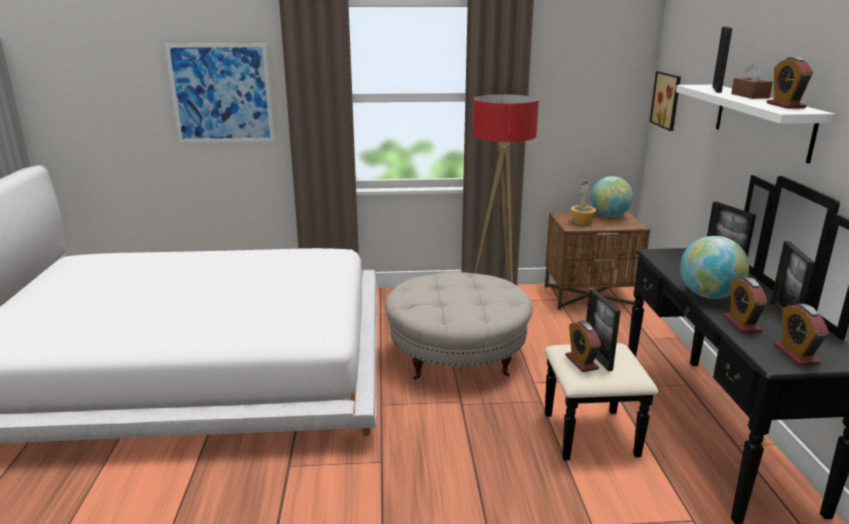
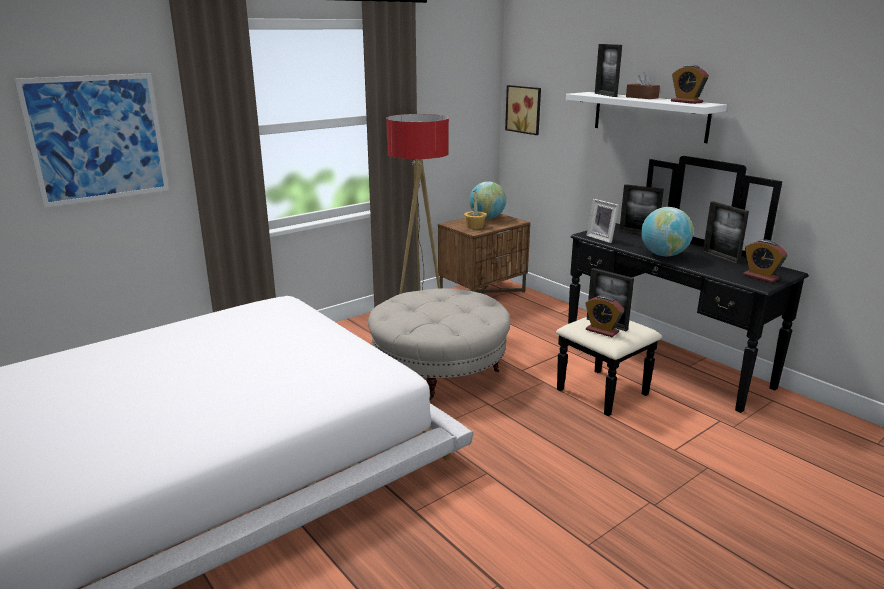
camera: 35 degrees left, 0 degrees up
(666, 260) = (602, 238): none -> picture frame
(741, 324) = (708, 267): alarm clock -> none

